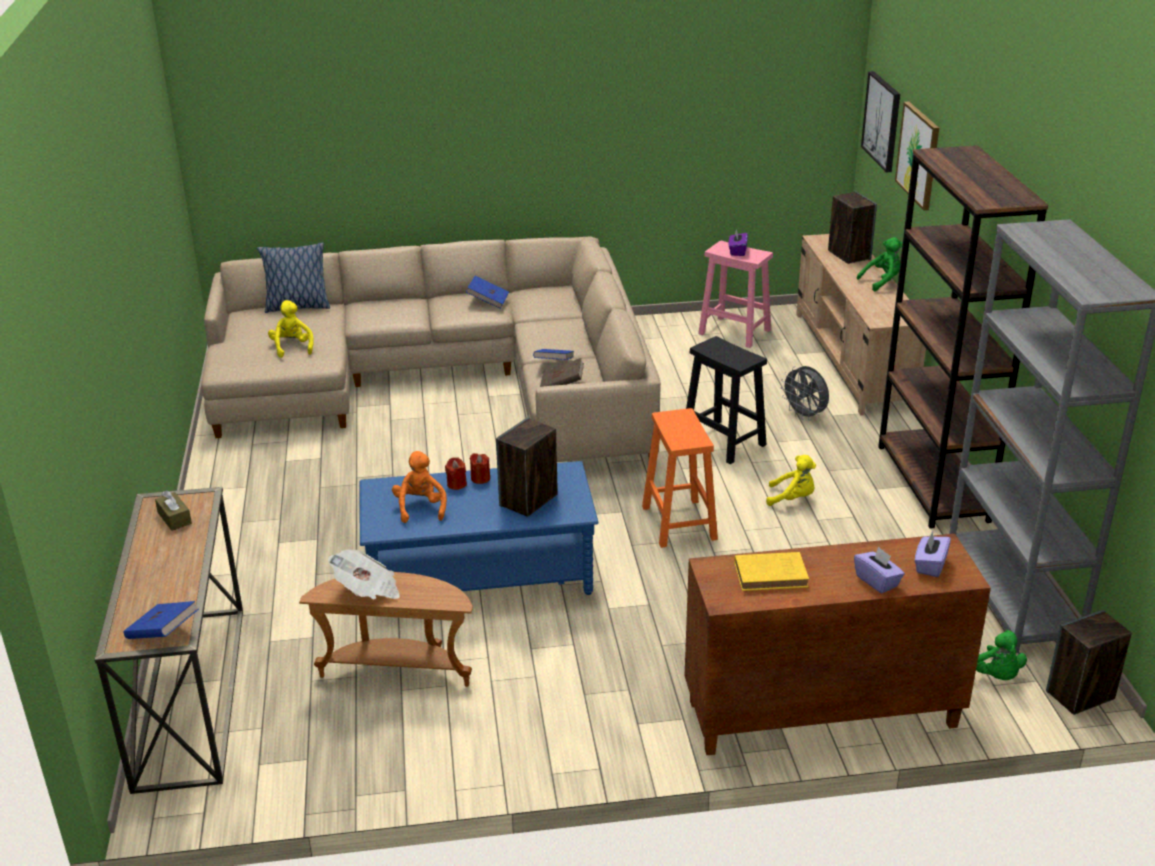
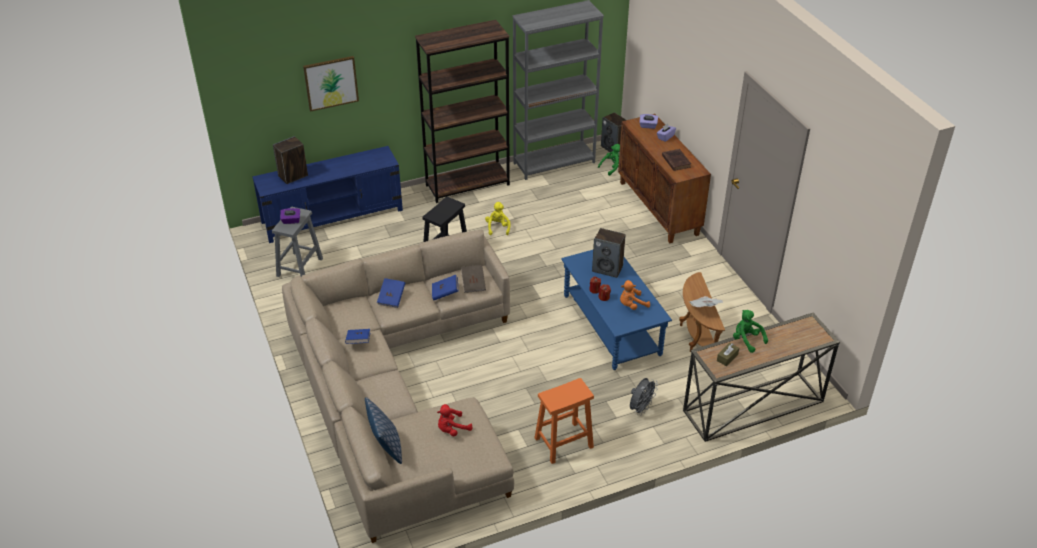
camera: 105 degrees left, 10 degrees up
(163, 633) = (810, 326): blue book -> blue book (391, 298)
(292, 347) = (452, 429): yellow plush toy -> red plush toy
(678, 522) = (534, 263): orange stool -> orange stool (563, 443)
(735, 332) = (300, 266): pink stool -> grey stool
(772, 575) = (675, 161): yellow book -> brown book
(804, 415) = (407, 230): grey fan -> grey fan (640, 408)
(853, 360) = (333, 216): beige tv stand -> blue tv stand
(882, 121) = (265, 96): picture -> none
(882, 282) = (333, 162): green plush toy -> green plush toy (746, 340)

